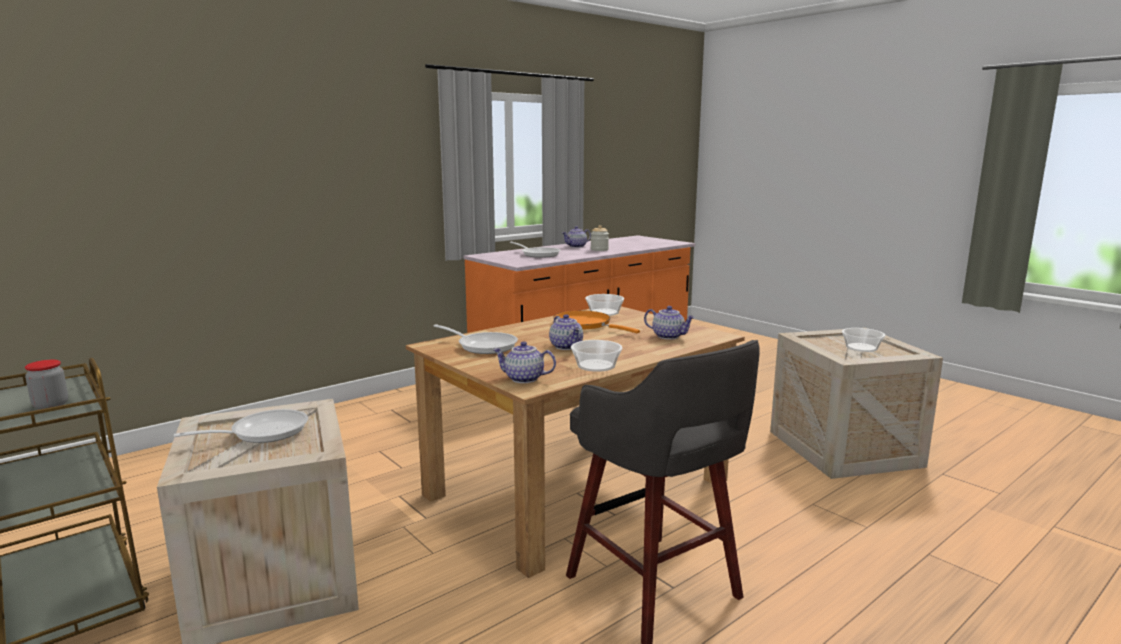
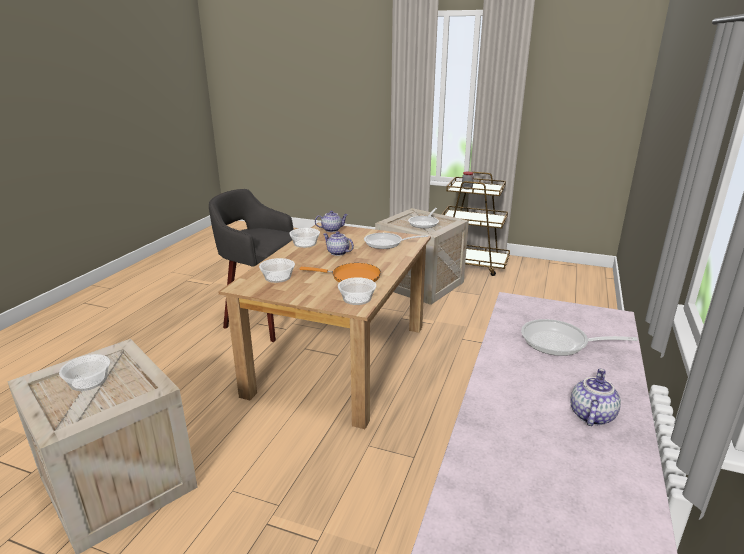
camera: 150 degrees right, 10 degrees up
(599, 250) = (521, 404): jar -> none
(668, 336) = (278, 277): teapot -> bowl

